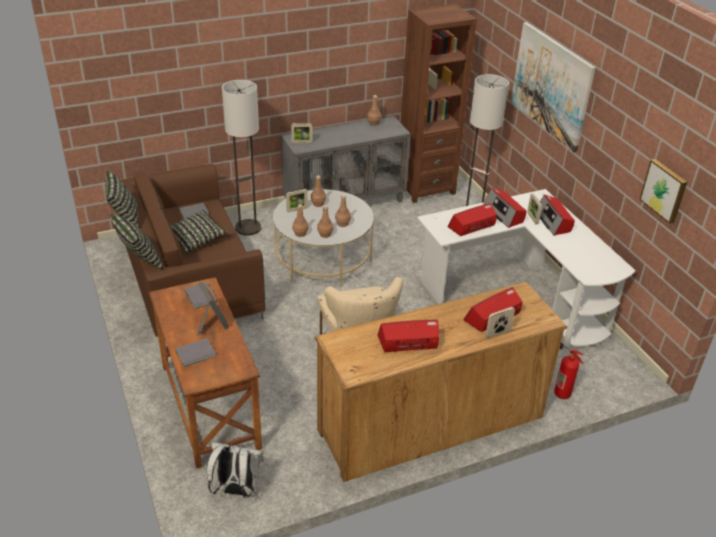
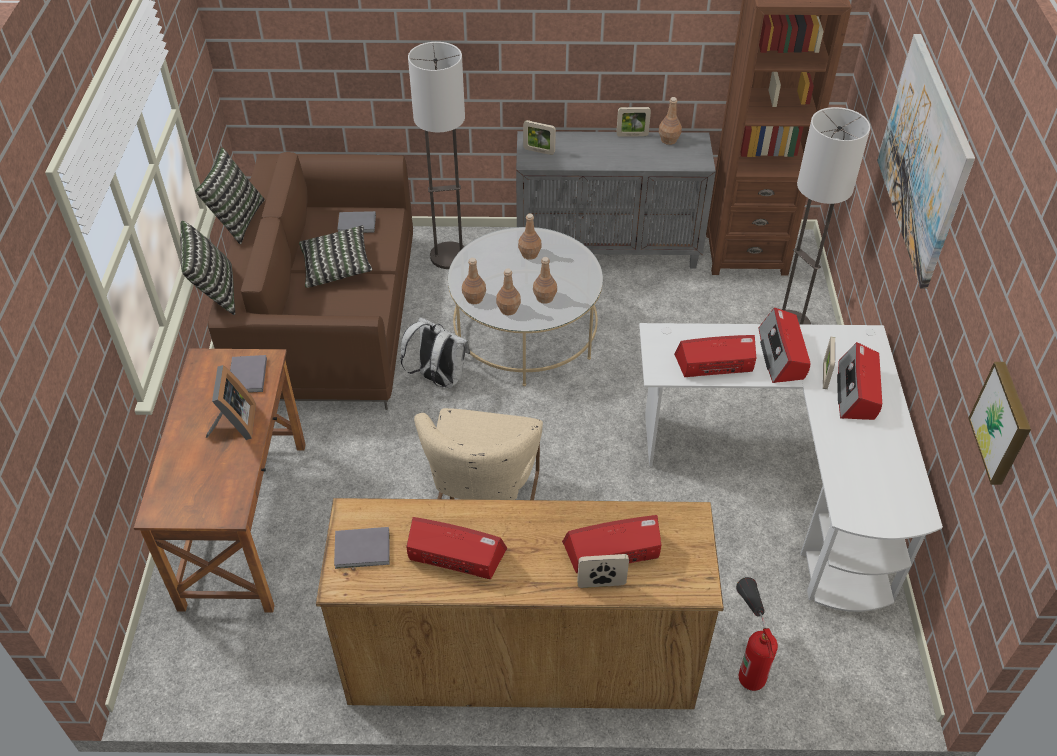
camera: 25 degrees right, 10 degrees up
(197, 353) = (187, 467): grey book -> grey book (364, 550)
(236, 490) = (207, 663): white backpack -> white backpack (438, 379)
(297, 209) = (494, 256): picture frame -> picture frame (632, 135)

